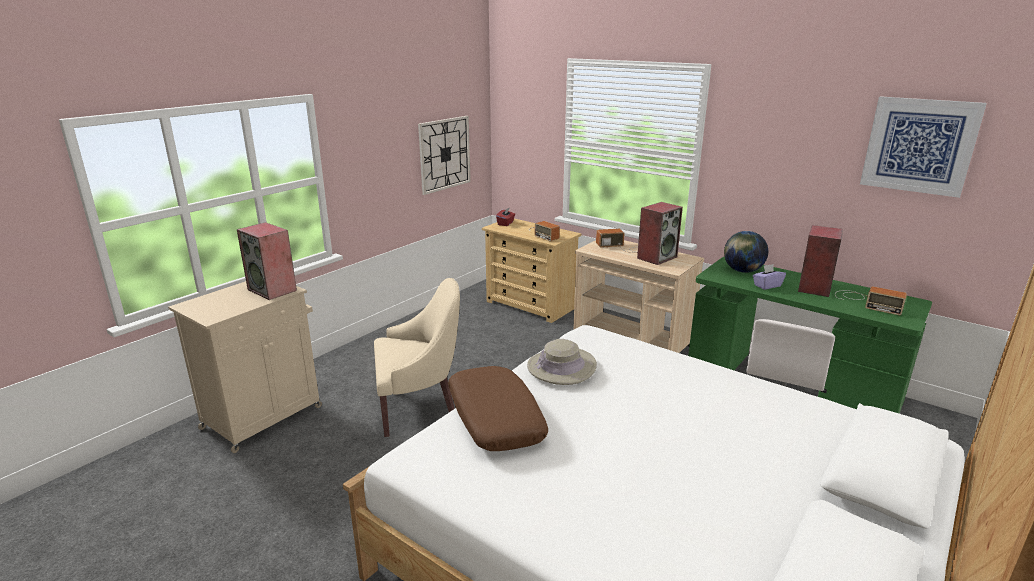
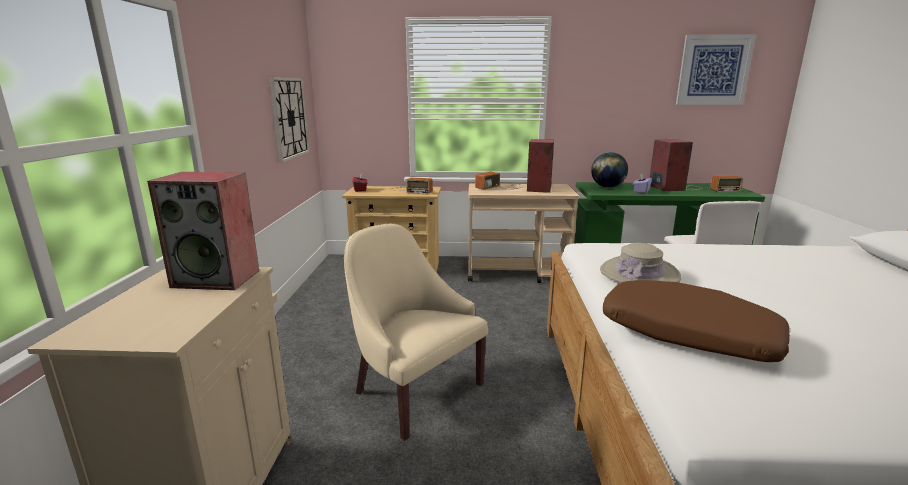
camera: 35 degrees left, 5 degrees down
(419, 406) = (414, 390): beige armchair -> beige armchair turned 90 degrees counterclockwise

